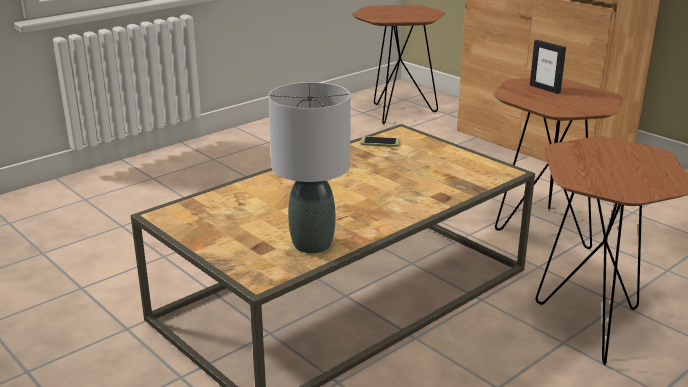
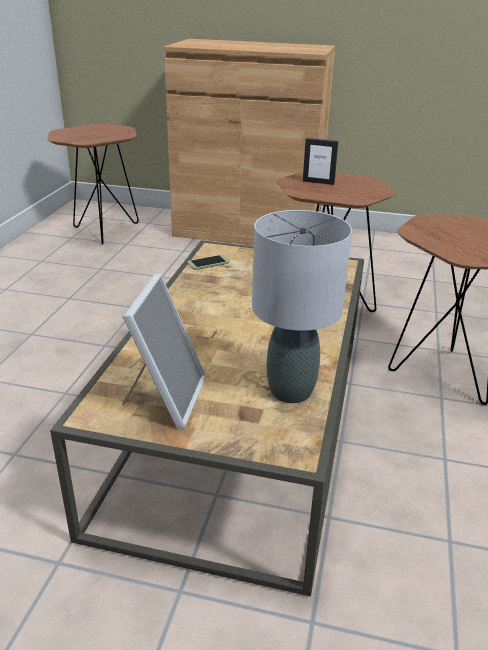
camera: 35 degrees left, 5 degrees up
(219, 220) = (165, 398): none -> picture frame

